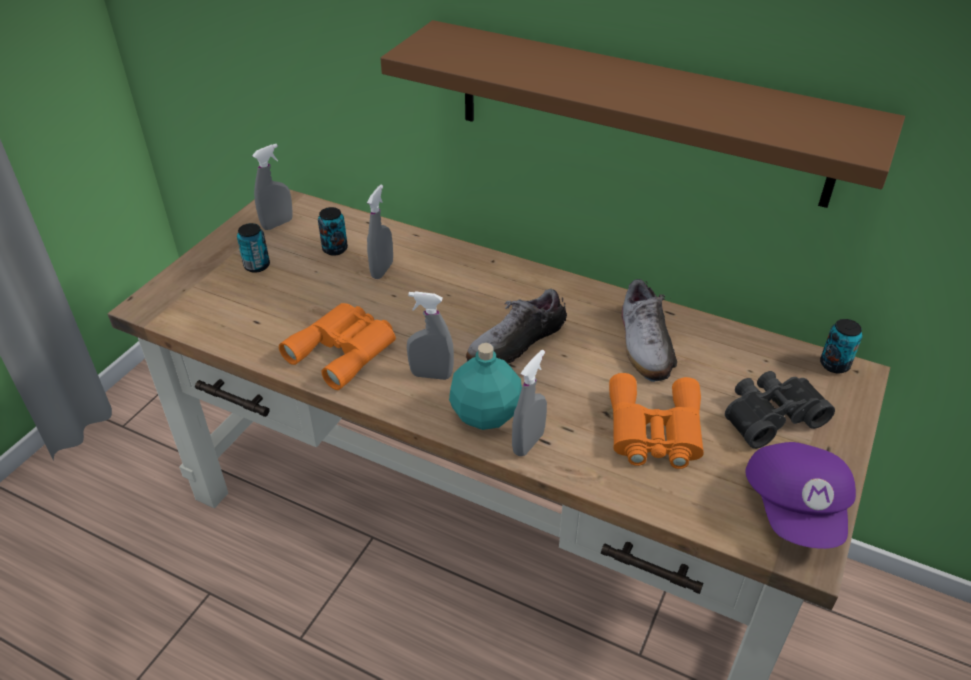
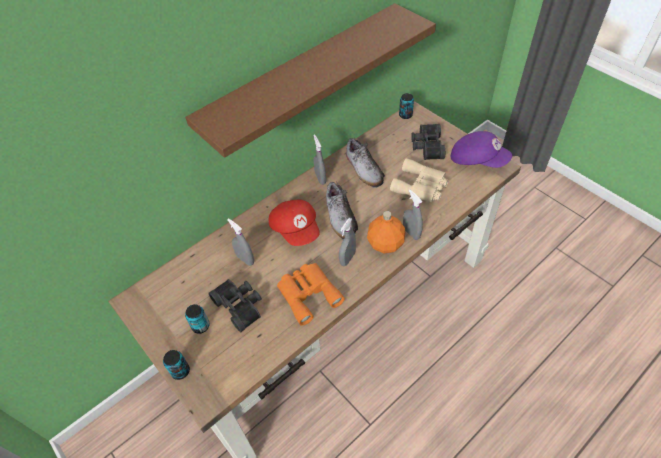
camera: 65 degrees left, 10 degrees up
(277, 224) = (160, 306): grey spray bottle -> grey spray bottle (320, 178)
(300, 290) = (240, 305): none -> black binoculars
(335, 249) = (209, 279): can -> can (180, 371)
(463, 303) = (296, 229): none -> red cap
(484, 413) = (385, 244): turquoise bottle -> orange bottle
(644, 344) = (364, 169): shoe -> shoe turned 45 degrees clockwise
(654, 431) = (421, 186): orange binoculars -> beige binoculars

